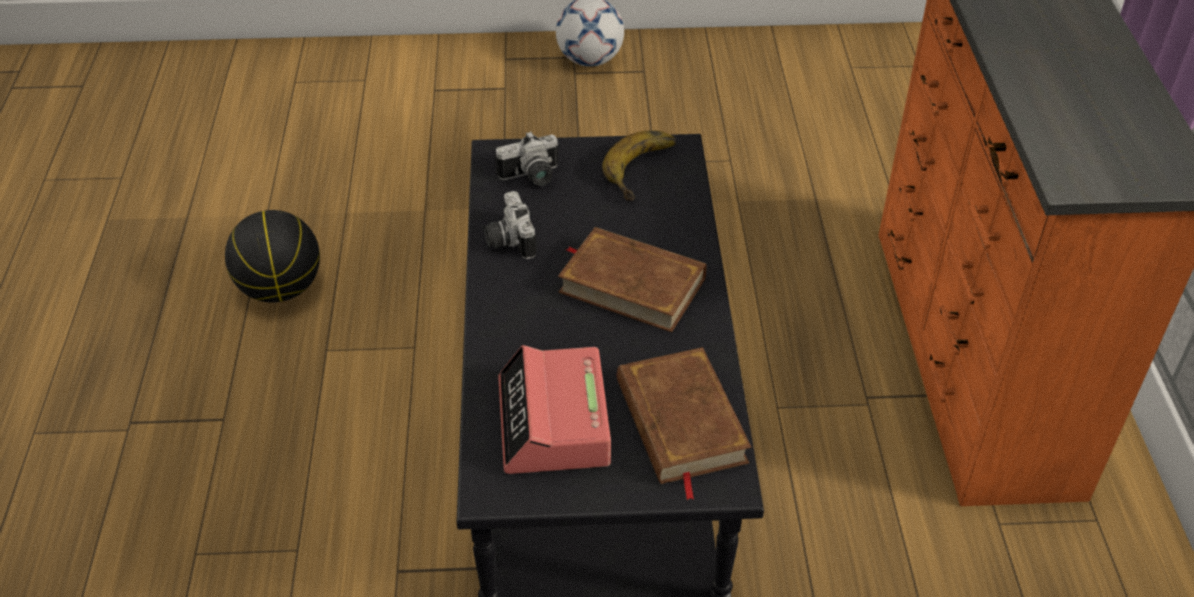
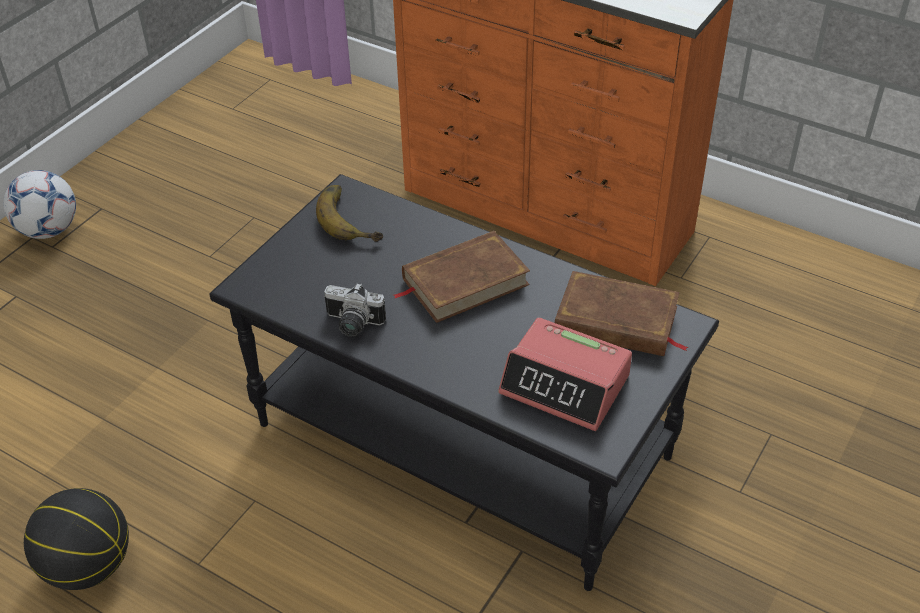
camera: 55 degrees left, 0 degrees up
(532, 177) = (294, 279): camera -> none

